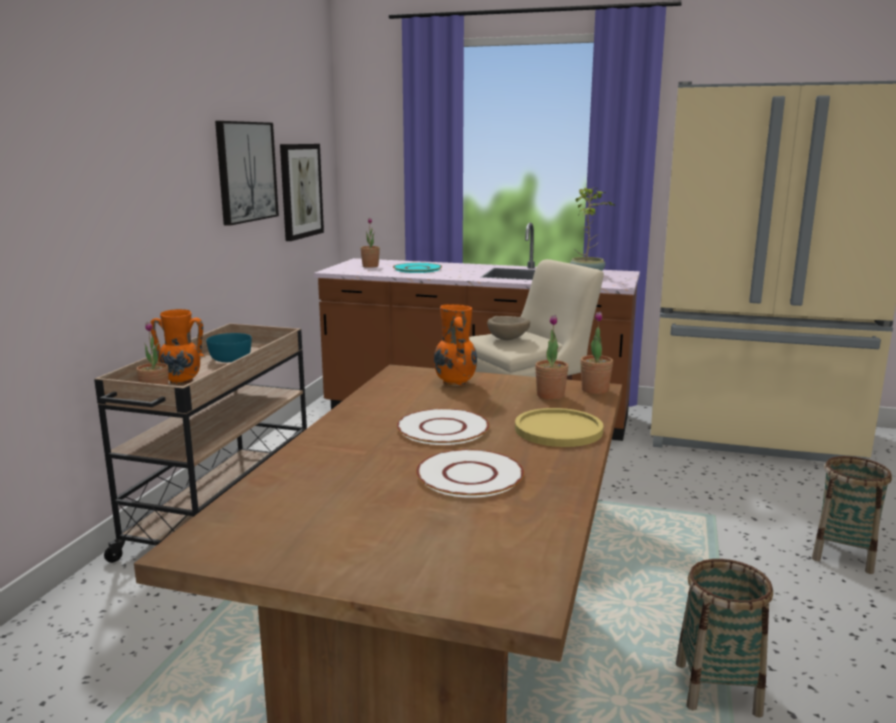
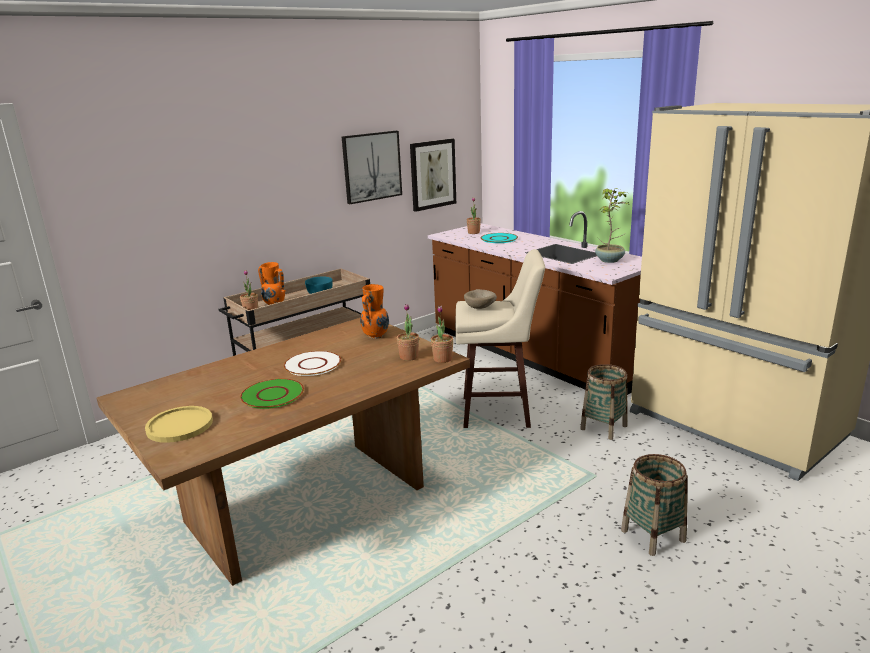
camera: 35 degrees right, 5 degrees up
(470, 475) = (272, 395): white plate -> green plate
(558, 430) = (365, 380): yellow plate -> yellow plate (179, 425)
(717, 689) = (426, 575): basket -> basket (603, 427)

